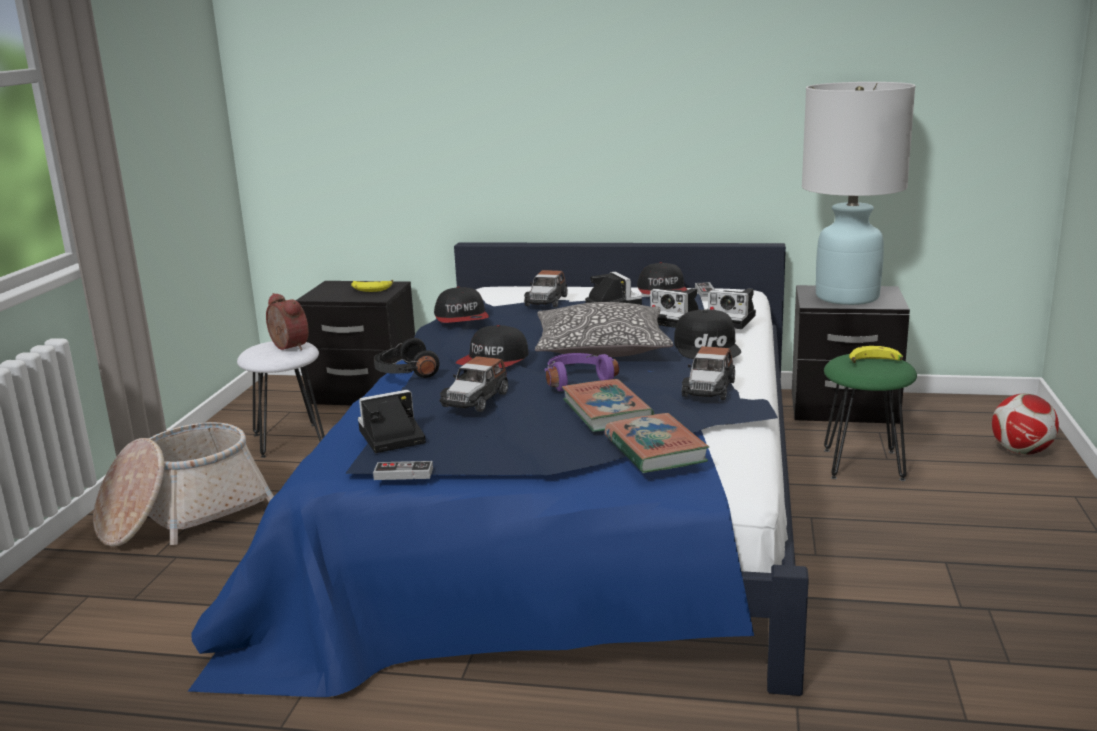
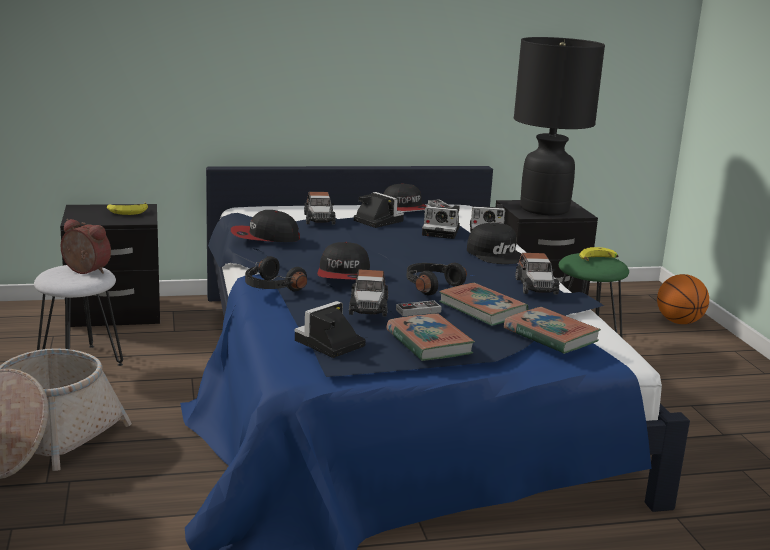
camera: 25 degrees left, 0 degrees up
(403, 474) = (377, 372): game controller -> game controller (418, 311)
(462, 318) = (265, 237): cap -> cap turned 120 degrees clockwise
(496, 446) = (429, 343): none -> book
(576, 380) = (430, 286): purple headphones -> black headphones
(601, 348) = (414, 258): pillow -> none
(847, 297) = (545, 209): white table lamp -> black table lamp
(1021, 451) = (679, 322): football -> basketball

